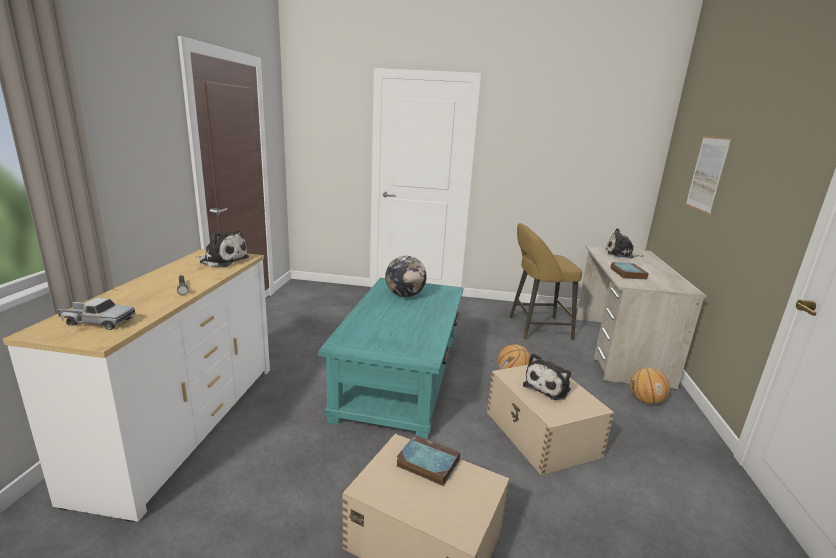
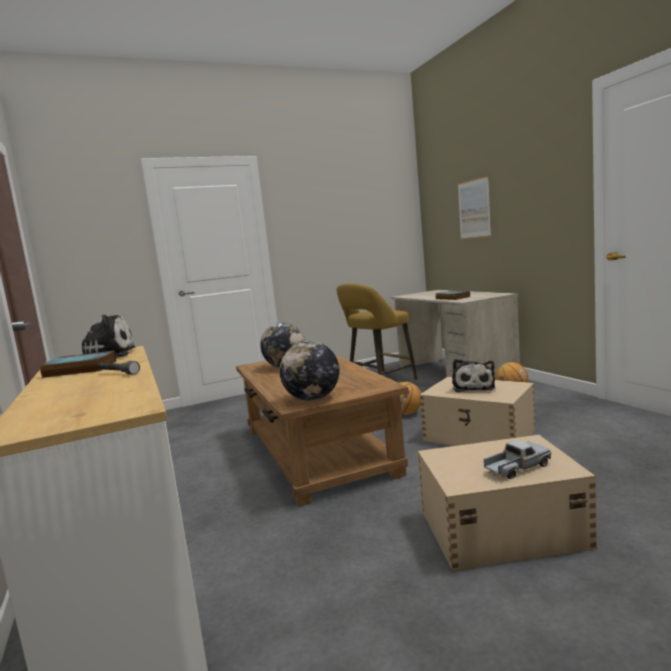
camera: 30 degrees left, 10 degrees down
(98, 322) = (84, 407): toy truck -> toy truck (516, 468)
(359, 345) = (312, 399): none -> globe
(400, 377) = (316, 450): turquoise coffee table -> brown coffee table
(426, 463) = (473, 453): book -> book (78, 369)
(621, 254) = (425, 294): plush toy -> none

